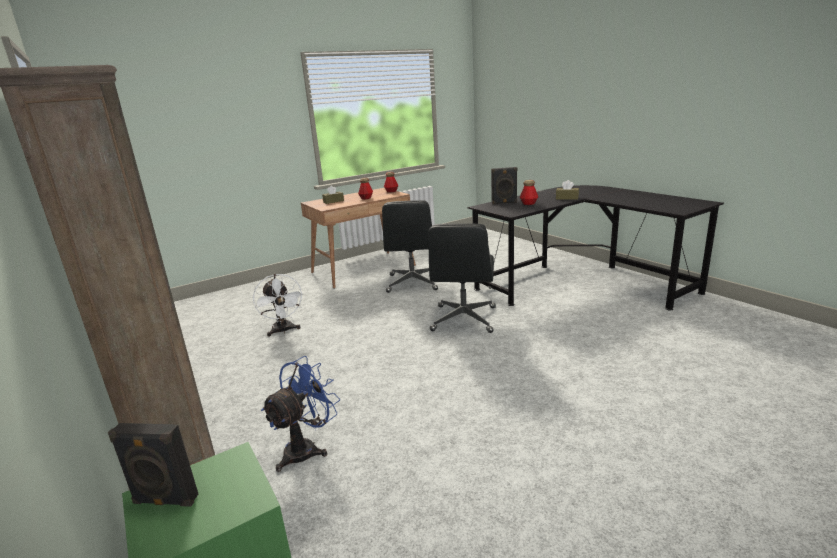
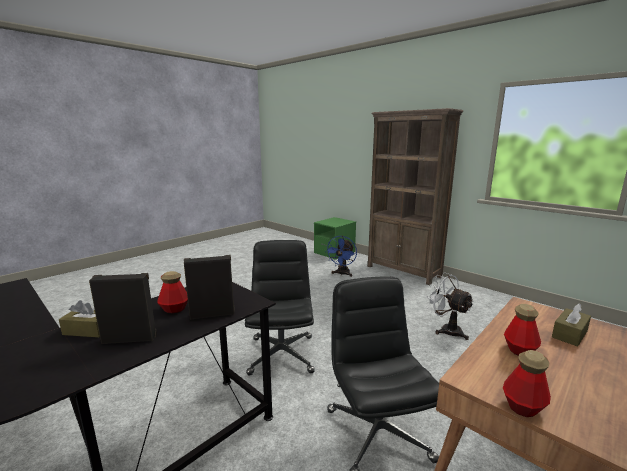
camera: 165 degrees right, 5 degrees down
(165, 501) = (342, 221): black speaker -> black speaker (130, 338)

